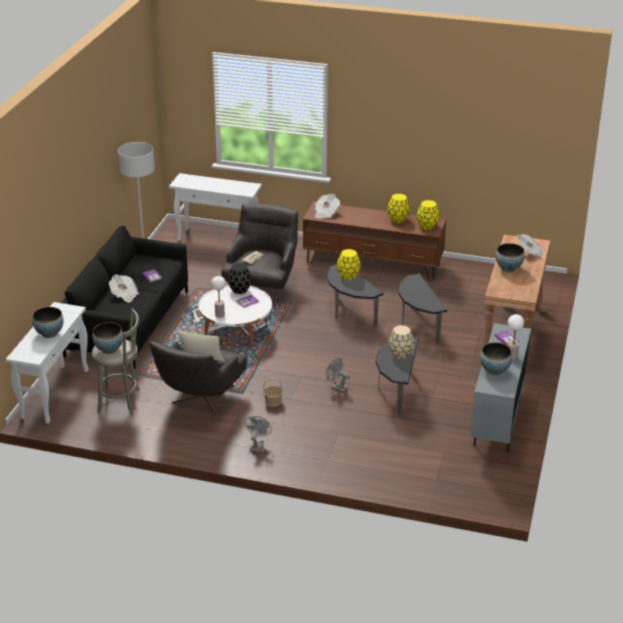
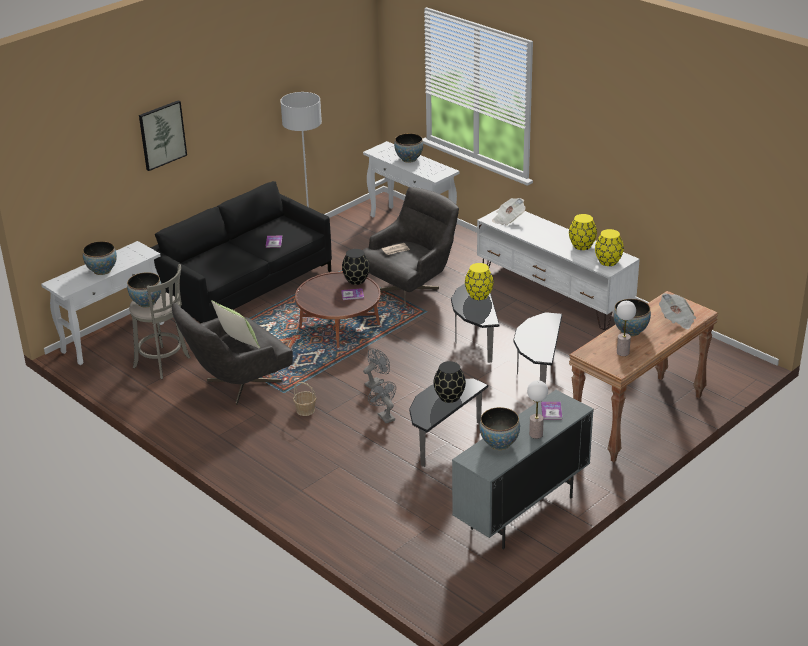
camera: 30 degrees right, 0 degrees up
(58, 202) = (162, 135): none -> picture
(124, 295) = (229, 254): newspaper -> none
(212, 183) = (409, 159): none -> bowl
(219, 314) = (311, 300): table lamp -> table lamp (622, 352)
(236, 331) = (339, 325): white coffee table -> brown coffee table
(257, 445) = (246, 450): grey fan -> grey fan (376, 382)
(373, 263) = (554, 293): brown tv stand -> white tv stand
(400, 354) = (449, 396): beige vase -> black vase

